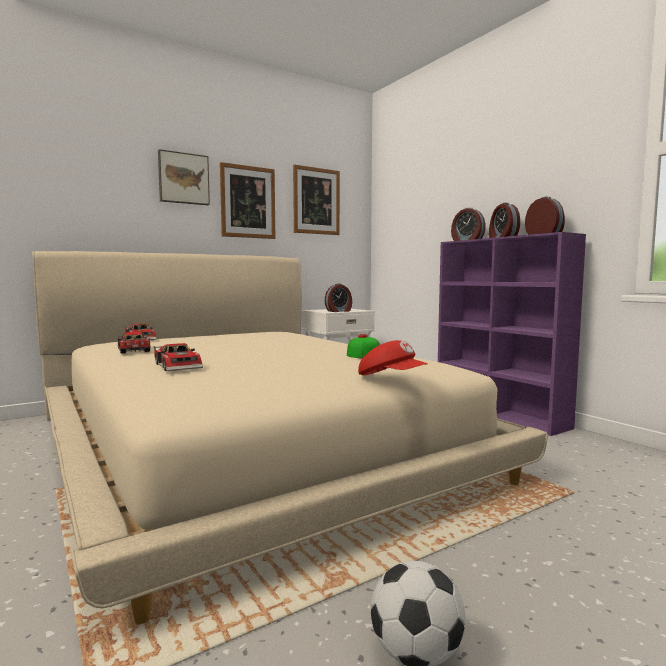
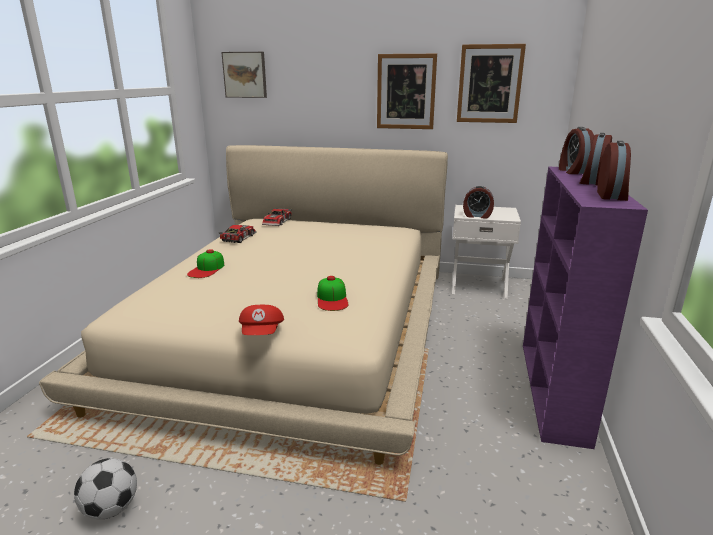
camera: 45 degrees right, 15 degrees up
(179, 366) = (207, 269): toy car -> cap
(183, 178) = (343, 74): picture -> picture (245, 75)

